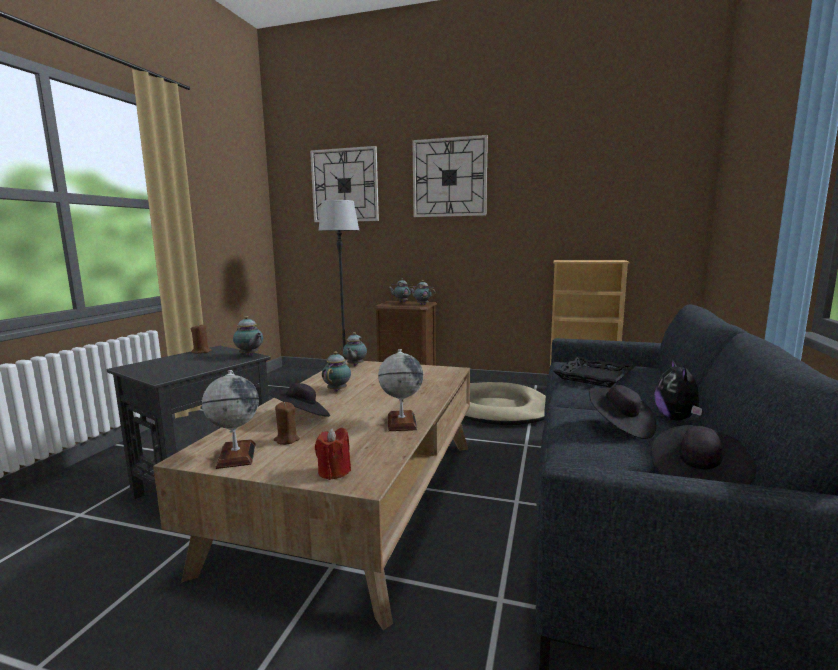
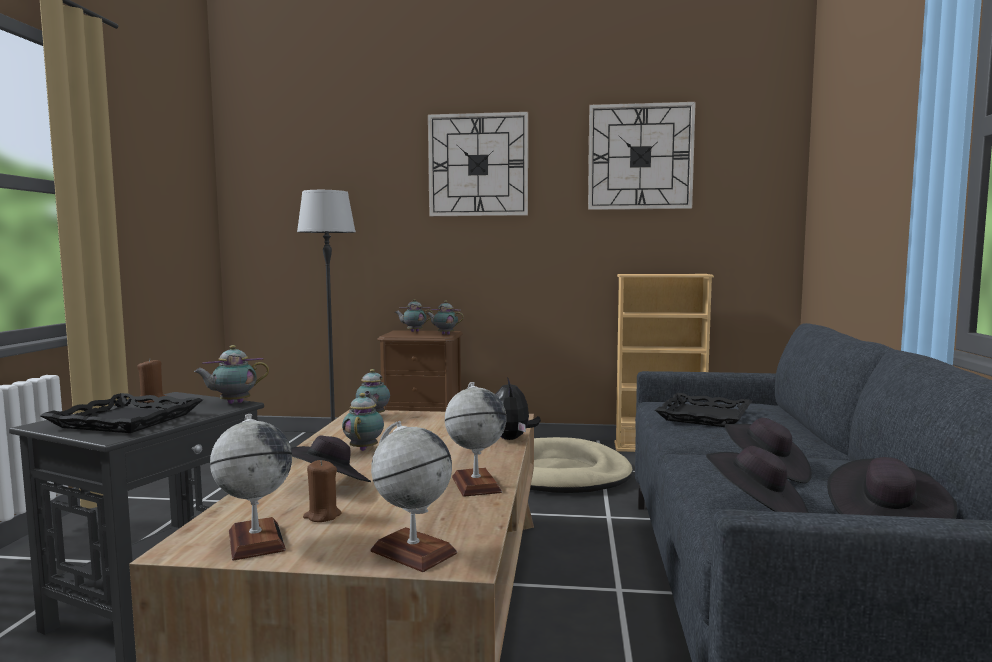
camera: 10 degrees left, 5 degrees down
(176, 366) = (125, 421): none -> black tray
(250, 355) = (233, 403): teapot -> teapot turned 120 degrees clockwise
(334, 472) = (413, 552): red candle -> globe
(345, 185) = (331, 171): wall clock -> wall clock (640, 157)
(595, 458) = (757, 509): none -> black hat
(677, 419) = (826, 459): plush toy -> plush toy (512, 439)

